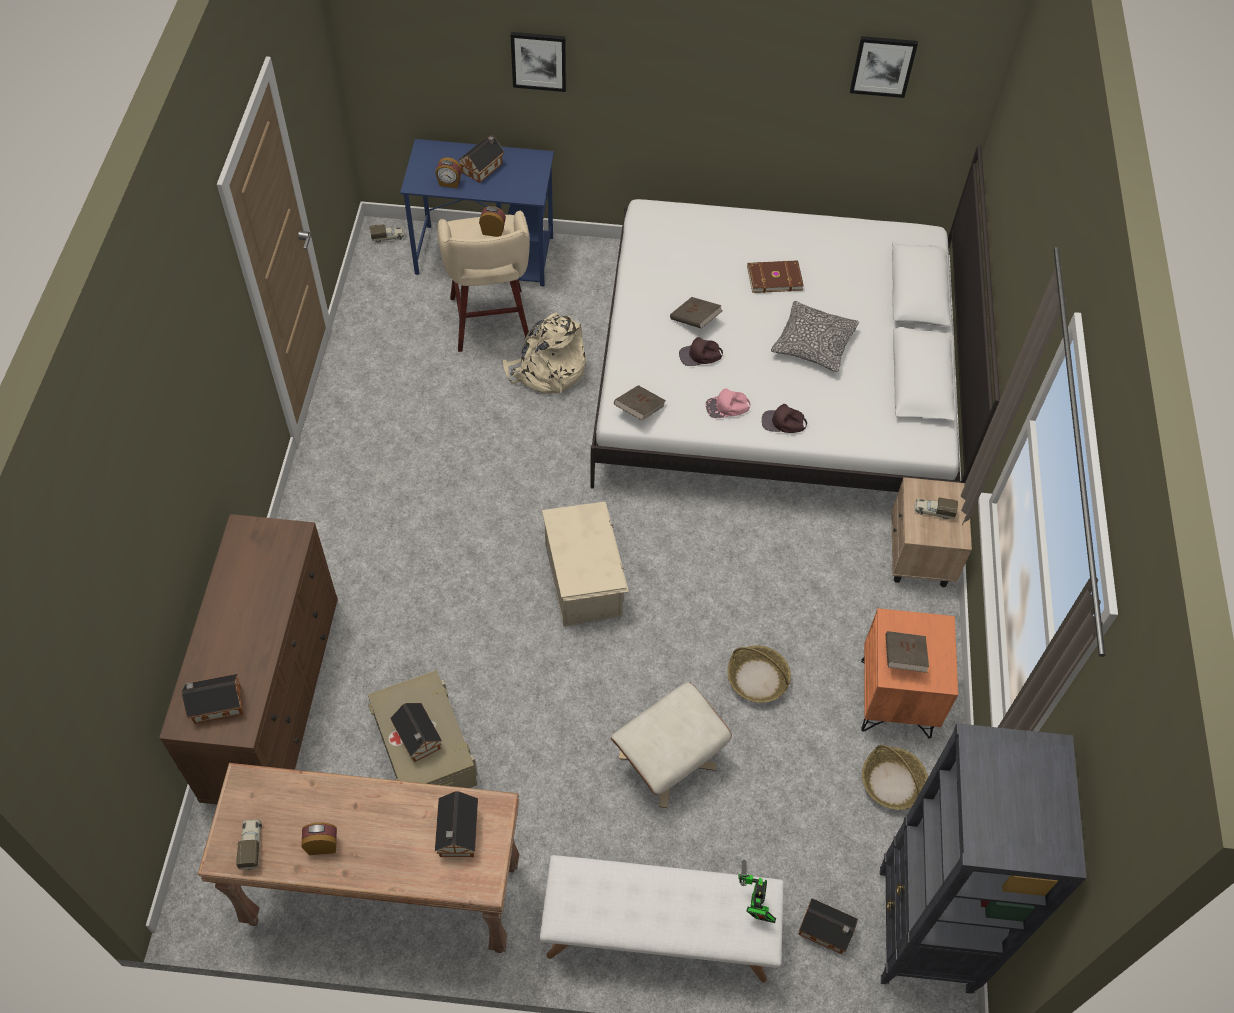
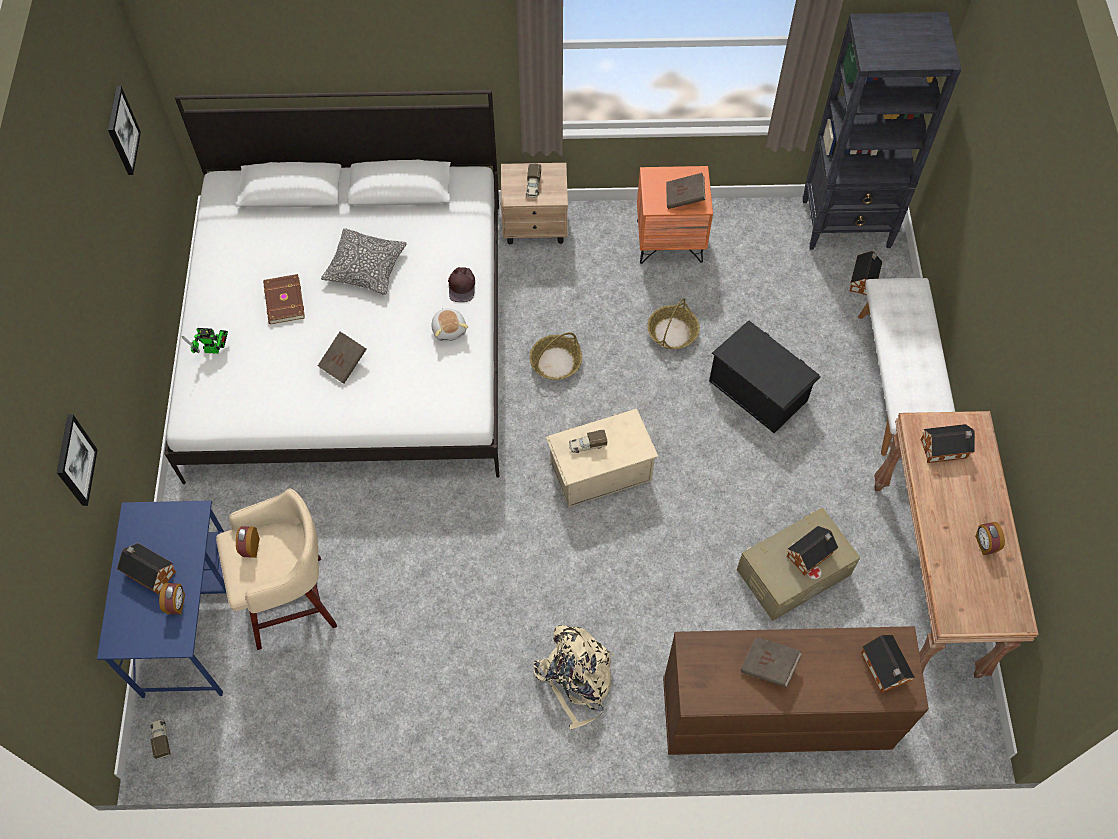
camera: 95 degrees left, 5 degrees up
(251, 846) = (1003, 598): toy truck -> toy truck (587, 445)
(547, 371) = (357, 535): beige backpack -> beige backpack (576, 679)
(639, 409) = (461, 400): brown book -> brown book (769, 666)
(667, 760) = (758, 389): beige ottoman -> black storage box
(700, 355) = (389, 355): brown cap -> none
(727, 407) = (449, 329): pink cap -> plush toy
(754, 906) = (895, 291): toy robot -> toy robot (214, 350)
(892, 783) = (740, 242): basket -> basket (556, 362)

